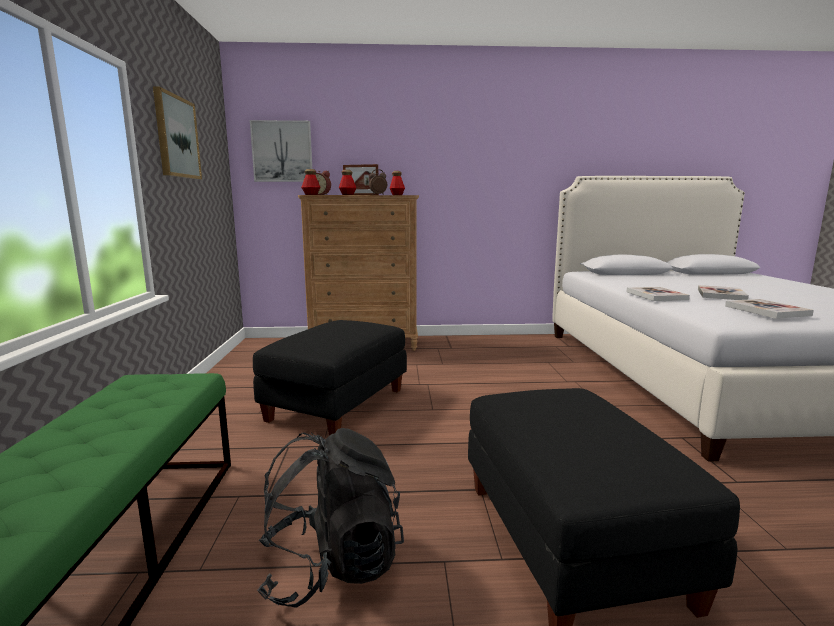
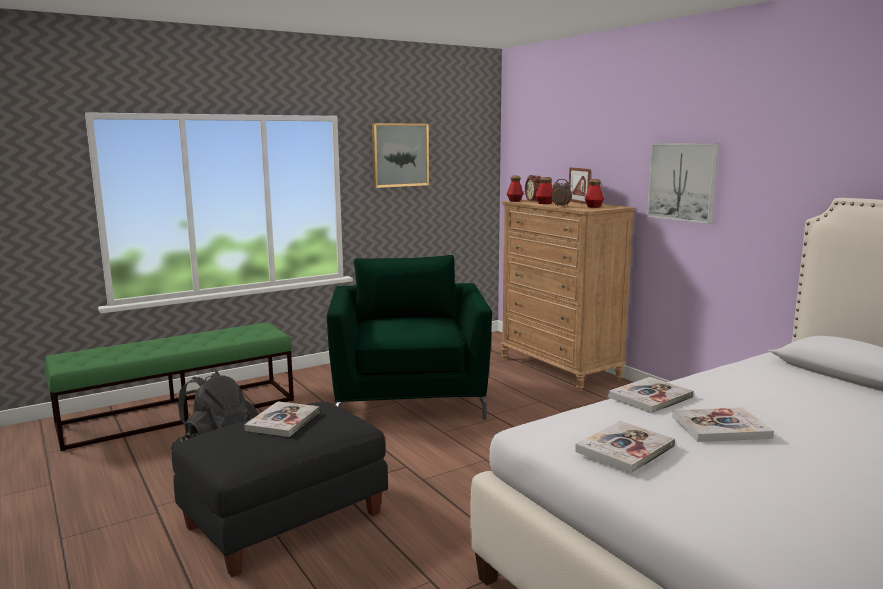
camera: 60 degrees right, 0 degrees up
(282, 151) = (532, 151): picture -> picture (682, 182)
(337, 404) = (410, 399): black ottoman -> green armchair
(559, 418) = (283, 421): none -> book

